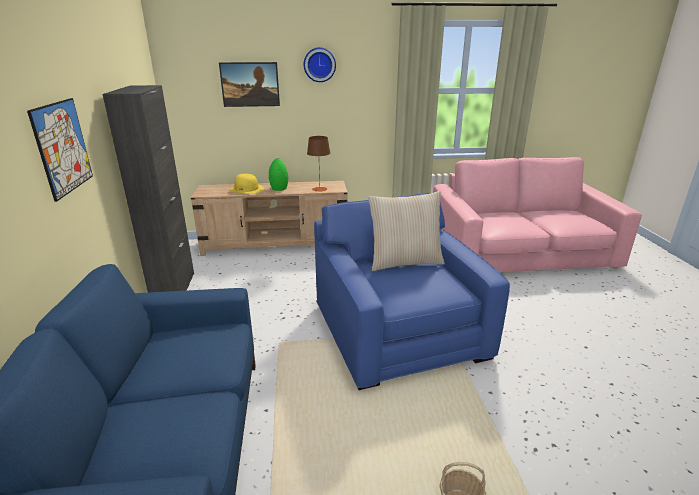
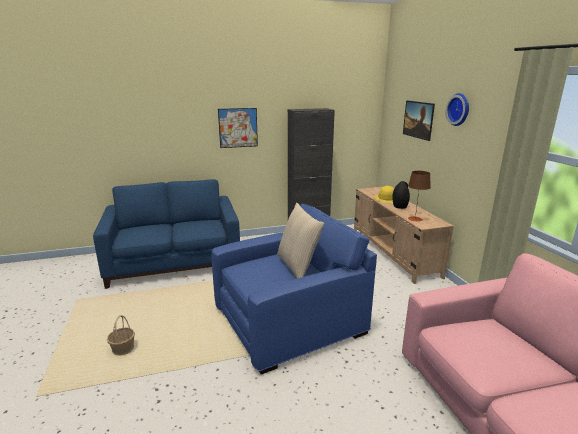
camera: 80 degrees right, 5 degrees down
(278, 188) = (399, 206): green vase -> black vase

